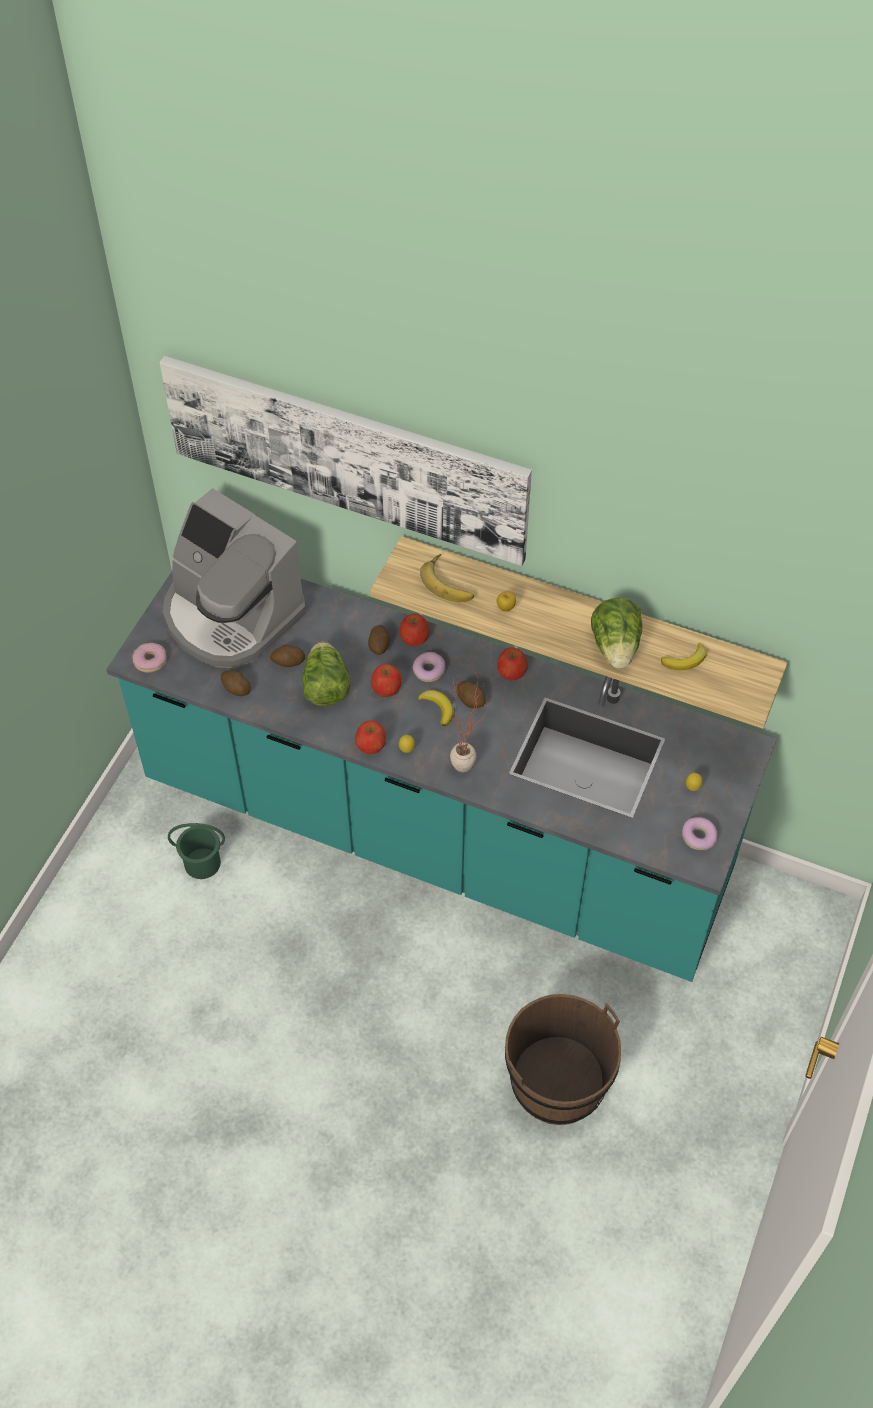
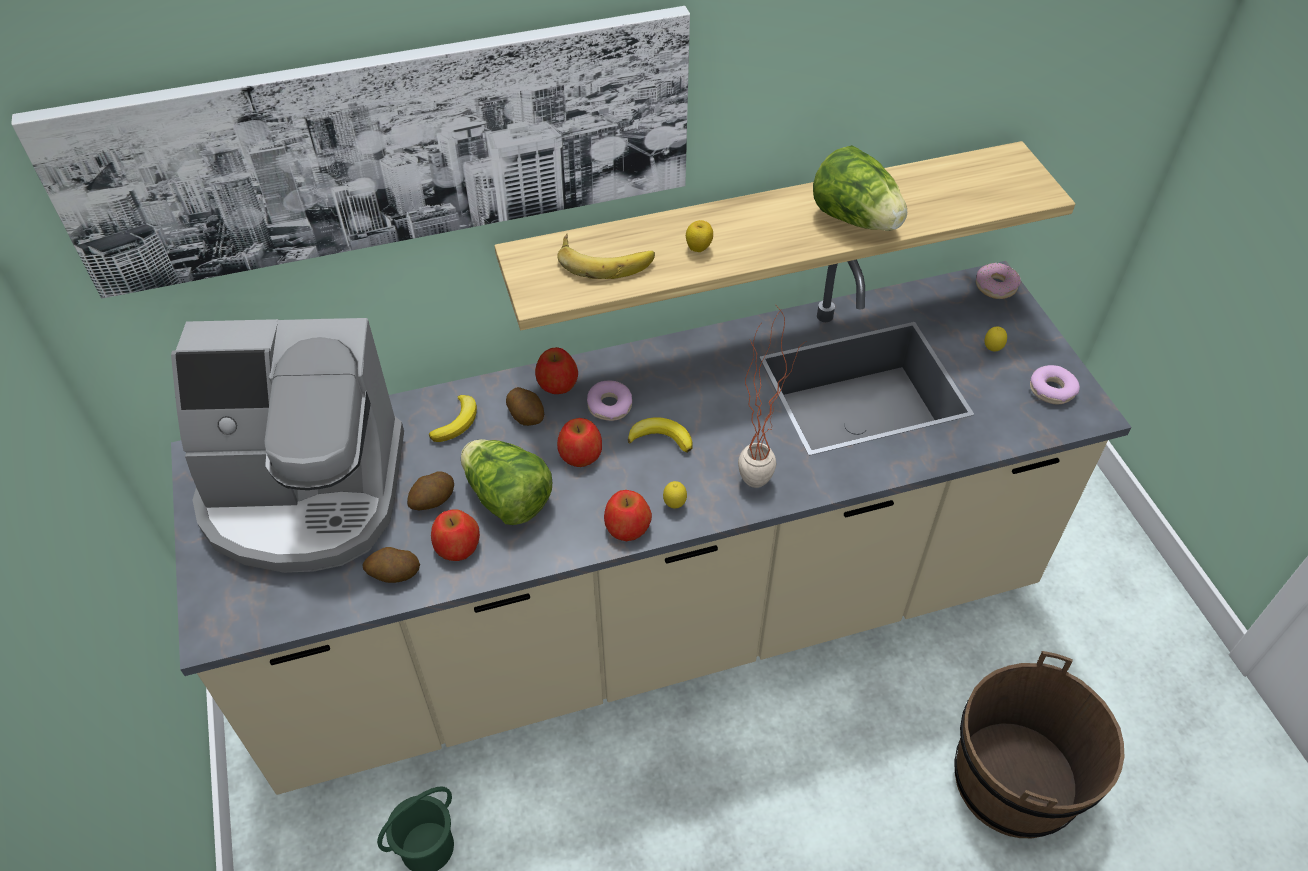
camera: 40 degrees left, 5 degrees down
(150, 661) = (239, 617): donut -> donut (996, 286)
(436, 830) = (654, 619): turquoise counter -> beige counter
(471, 700) = (688, 407): potato -> none
(511, 671) = (698, 353): apple -> apple (457, 546)
(686, 660) = (935, 192): banana -> banana (457, 422)

